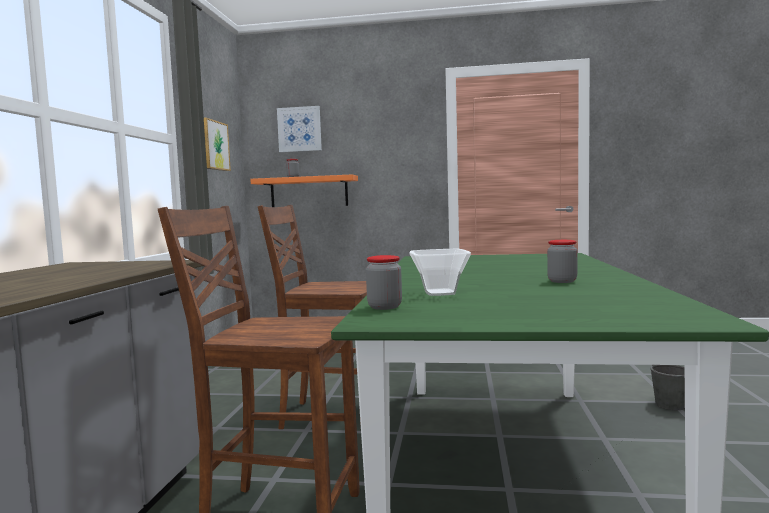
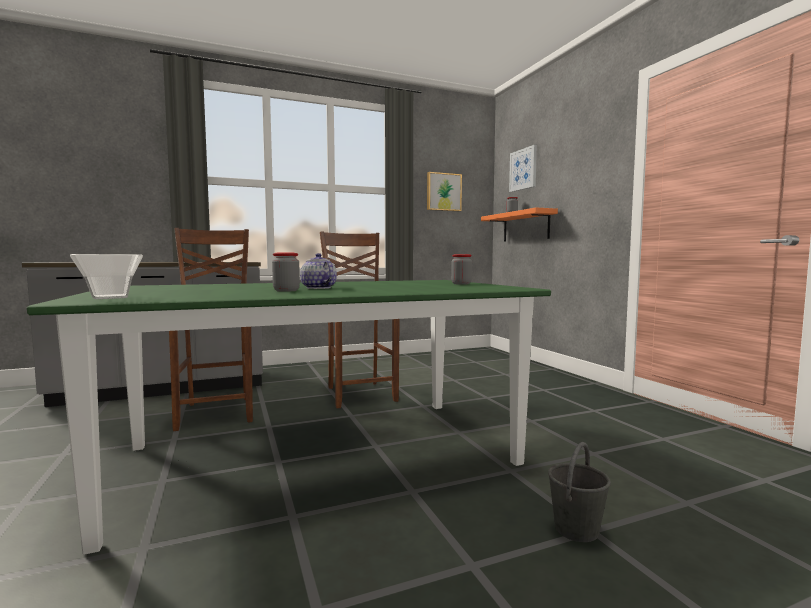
camera: 60 degrees right, 0 degrees up
(384, 307) = (173, 285): jar -> jar (461, 284)
(439, 293) = (223, 286): bowl -> bowl (109, 297)
(524, 276) = (318, 288): none -> teapot

